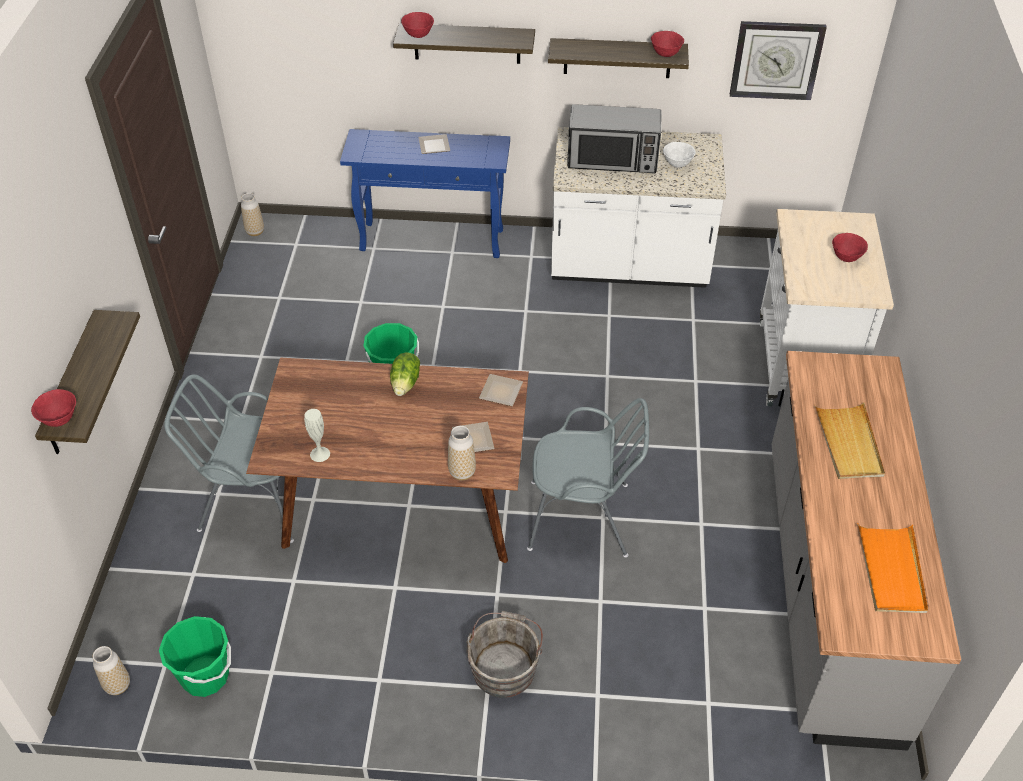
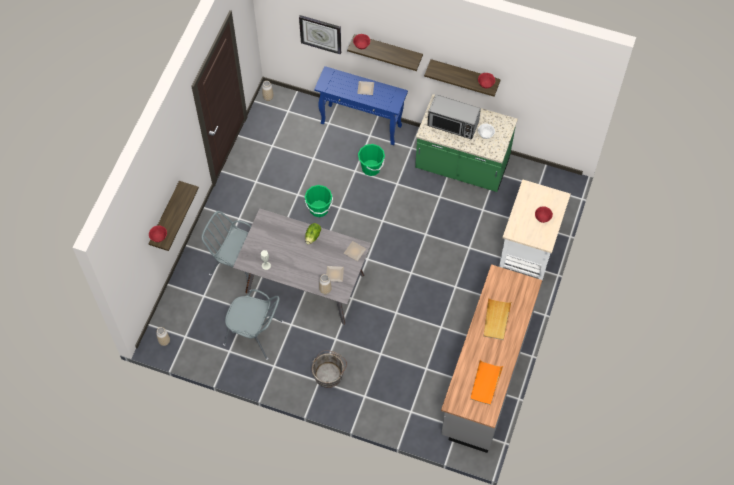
camera: 15 degrees right, 15 degrees up
(205, 676) = (201, 346): green bucket -> green bucket (371, 168)
(401, 506) = (304, 284): brown dining table -> grey dining table
(584, 517) = (387, 310): grey chair -> grey chair (255, 334)
(629, 265) = (462, 166): white counter -> green counter
(776, 60) = (546, 96): wall clock -> wall clock (320, 34)

